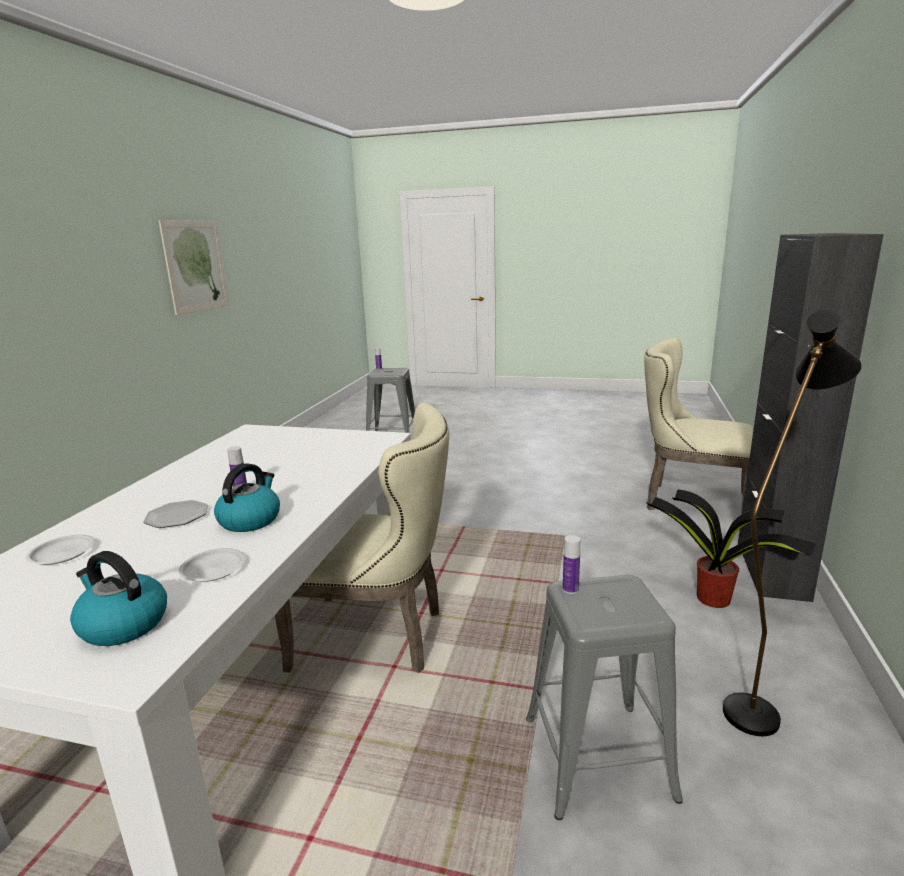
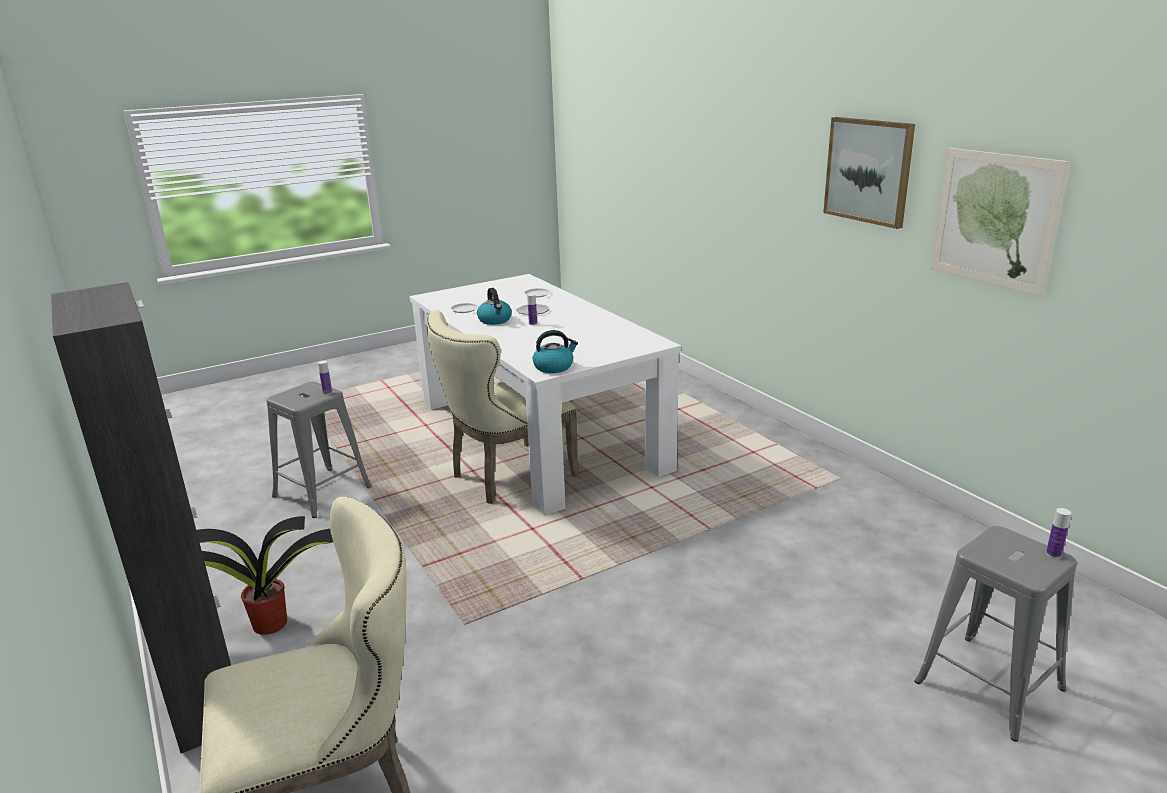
camera: 135 degrees right, 5 degrees up
(105, 250) = (868, 171): none -> picture
(122, 624) = (456, 297): kettle -> kettle (554, 367)
(757, 704) = (230, 554): black floor lamp -> none

